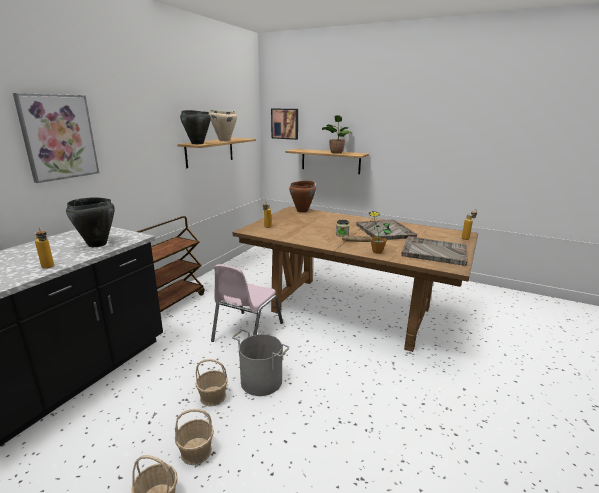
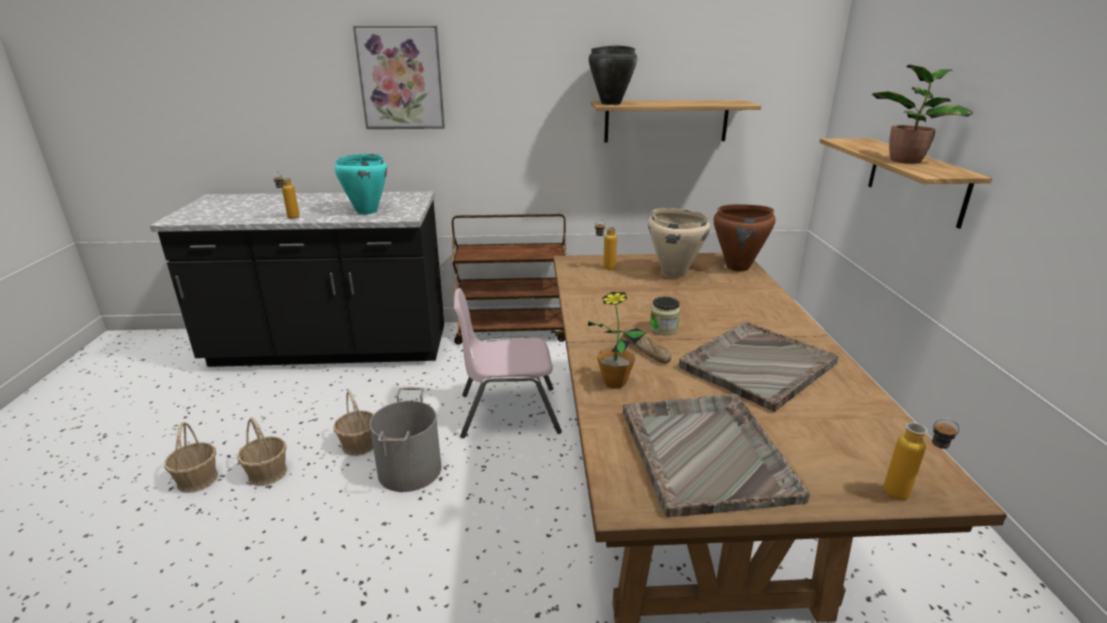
camera: 60 degrees right, 5 degrees up
(97, 244) = (366, 211): black cooking pot -> turquoise cooking pot
(224, 140) = (680, 103): beige cooking pot -> beige cooking pot (673, 273)
(285, 123) = (868, 78): picture -> none

